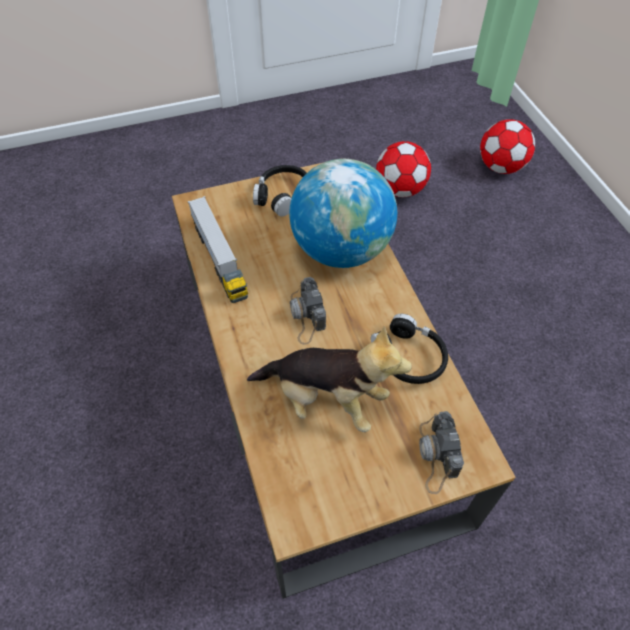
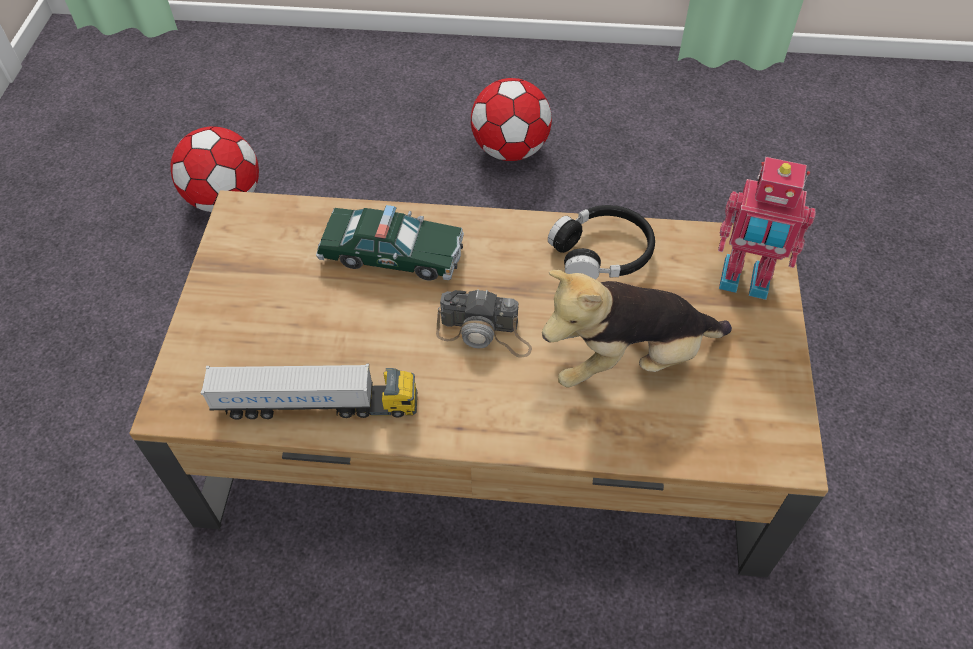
camera: 65 degrees left, 0 degrees up
(283, 196) = (244, 283): black headphones -> none
(326, 400) = (627, 359): plush toy -> plush toy turned 150 degrees counterclockwise
(341, 249) = (392, 254): globe -> toy car
(436, 456) = (744, 281): camera -> toy robot
(500, 167) = (268, 86): football -> football (510, 150)

